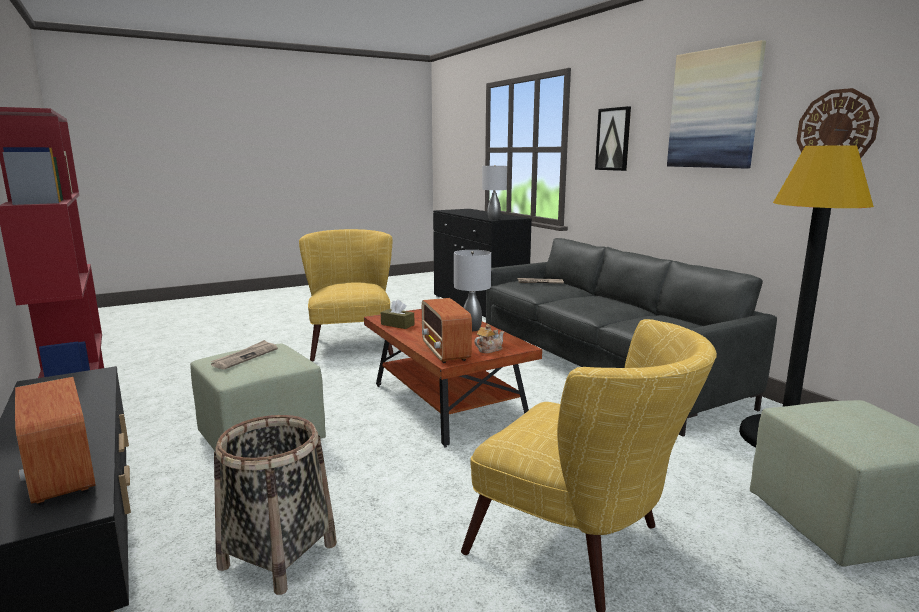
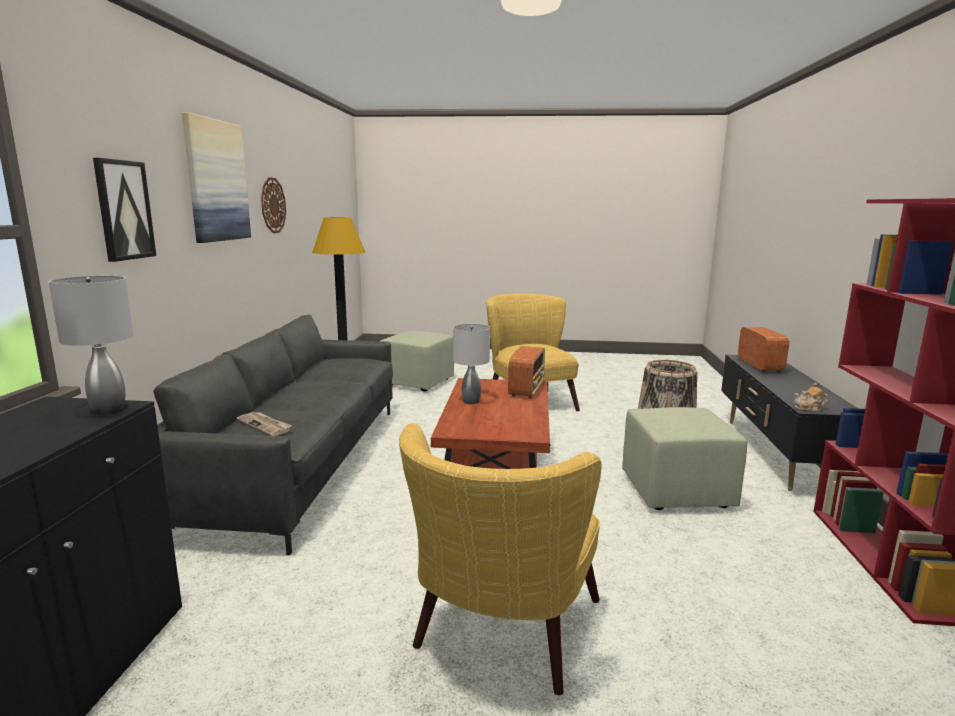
camera: 145 degrees left, 0 degrees up
(245, 357) = (692, 421): newspaper -> none
(397, 324) = (528, 421): brown tissue box -> none
(489, 349) = (494, 384): teapot -> teapot (809, 409)

